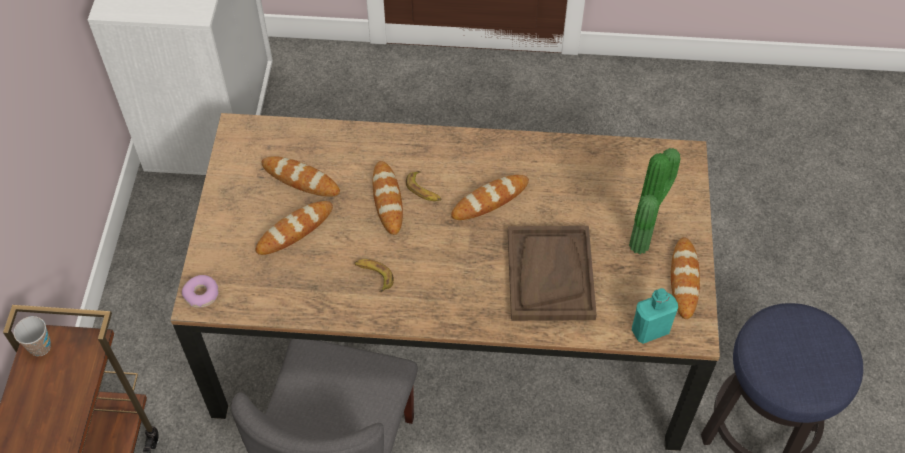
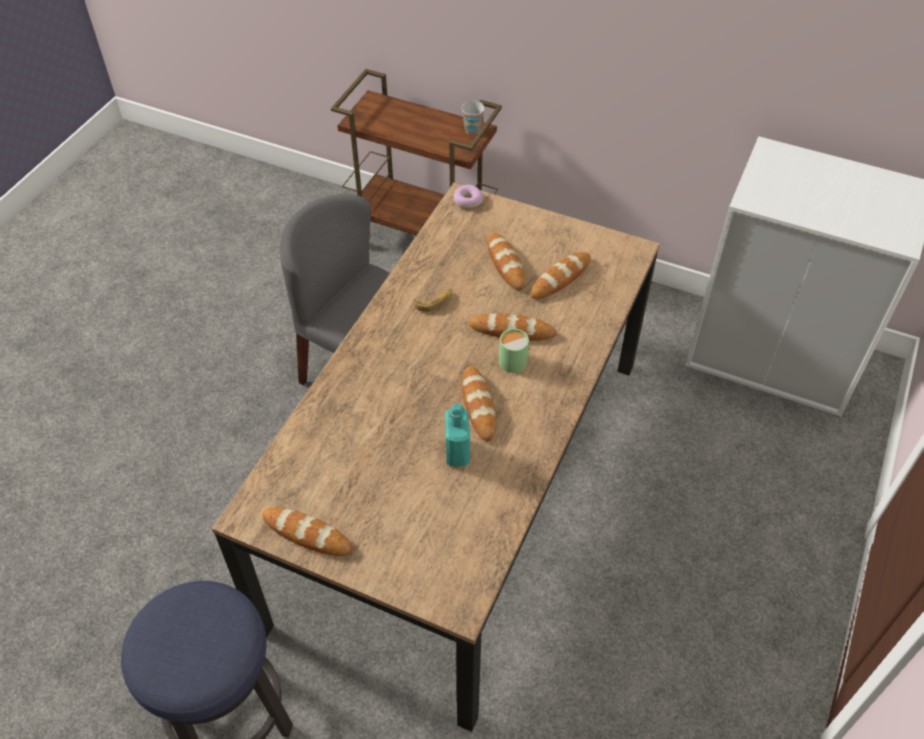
camera: 110 degrees right, 5 degrees down
(423, 190) = (511, 359): banana -> green mug
(550, 274) = (372, 424): brown tray -> none
(643, 246) = (364, 513): potted plant -> none
(650, 330) = (270, 481): turquoise bottle -> turquoise bottle (457, 452)

